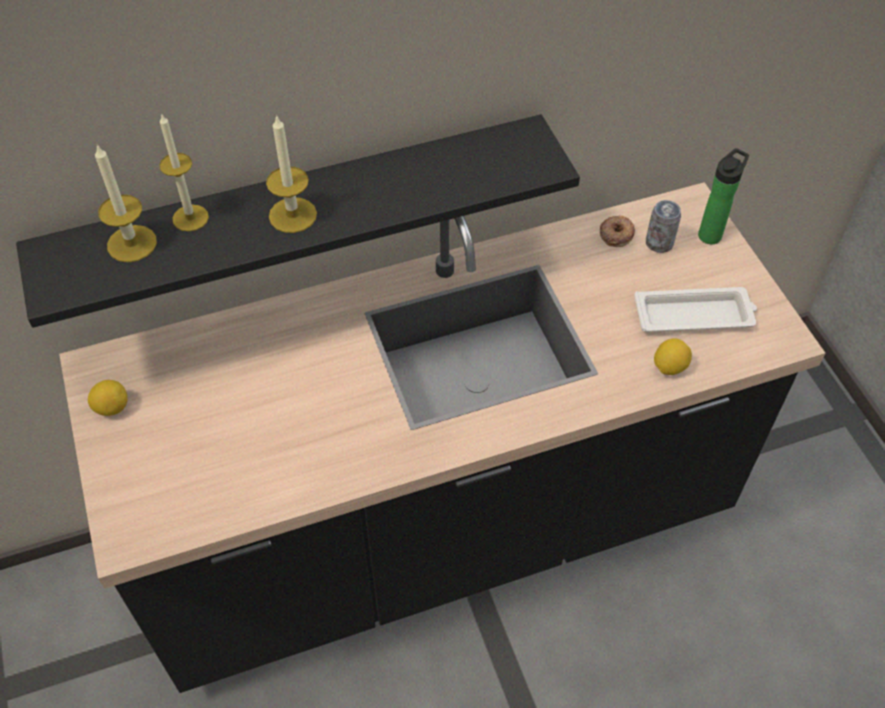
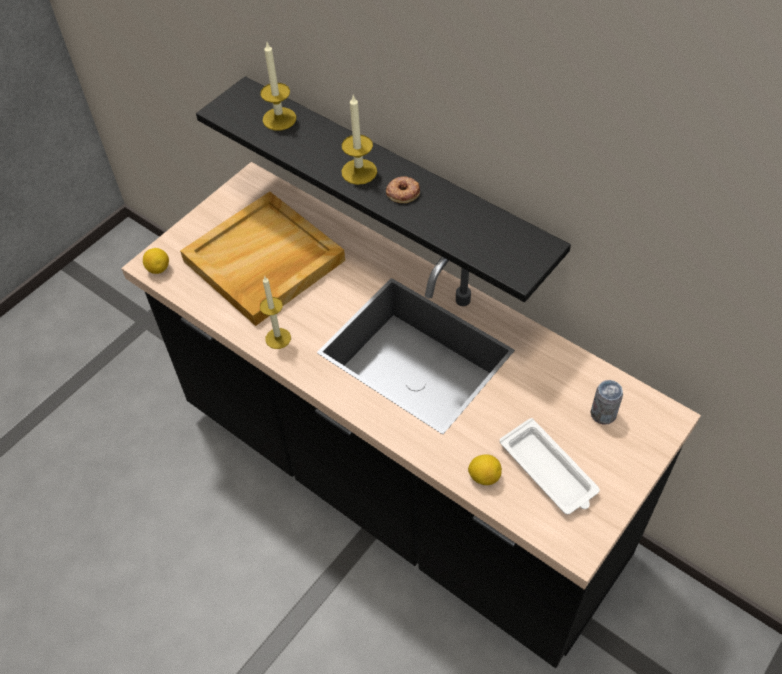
camera: 60 degrees right, 0 degrees up
(112, 407) = (231, 205): lemon -> lemon (158, 268)
(190, 218) = (319, 130): candle -> candle (278, 338)
(234, 417) = (264, 262): none -> beige tray
(616, 234) = (587, 382): donut -> donut (403, 192)
(711, 233) = (646, 445): bottle -> none

